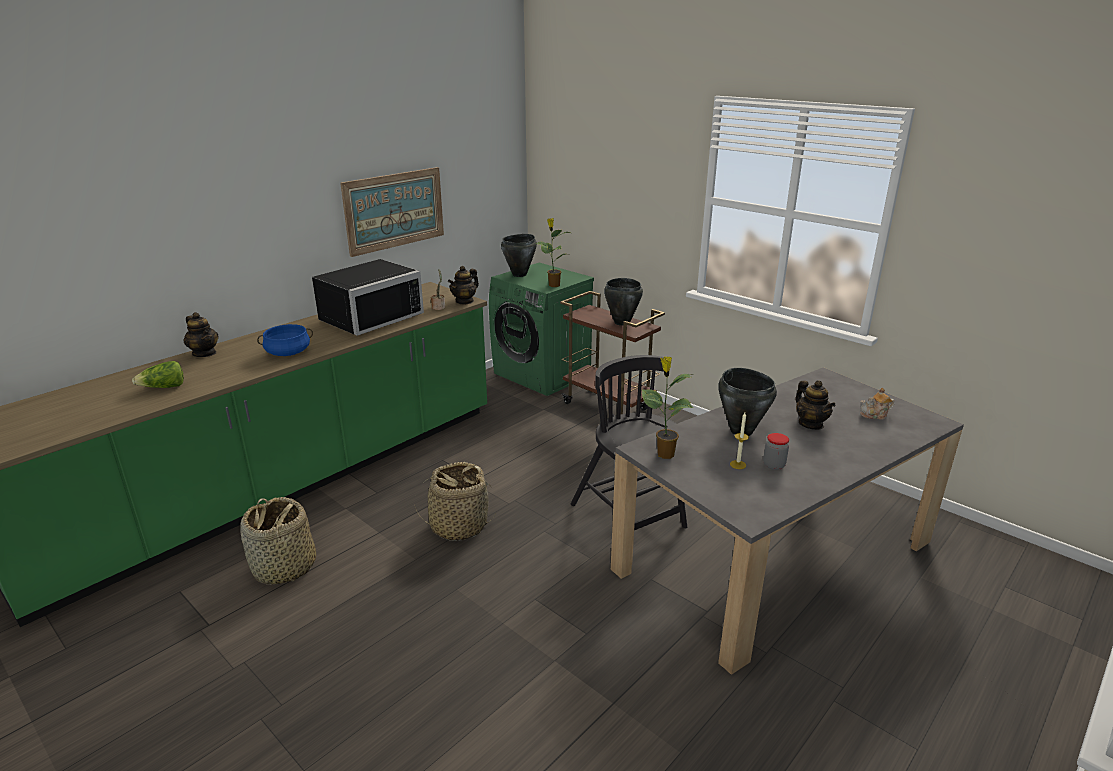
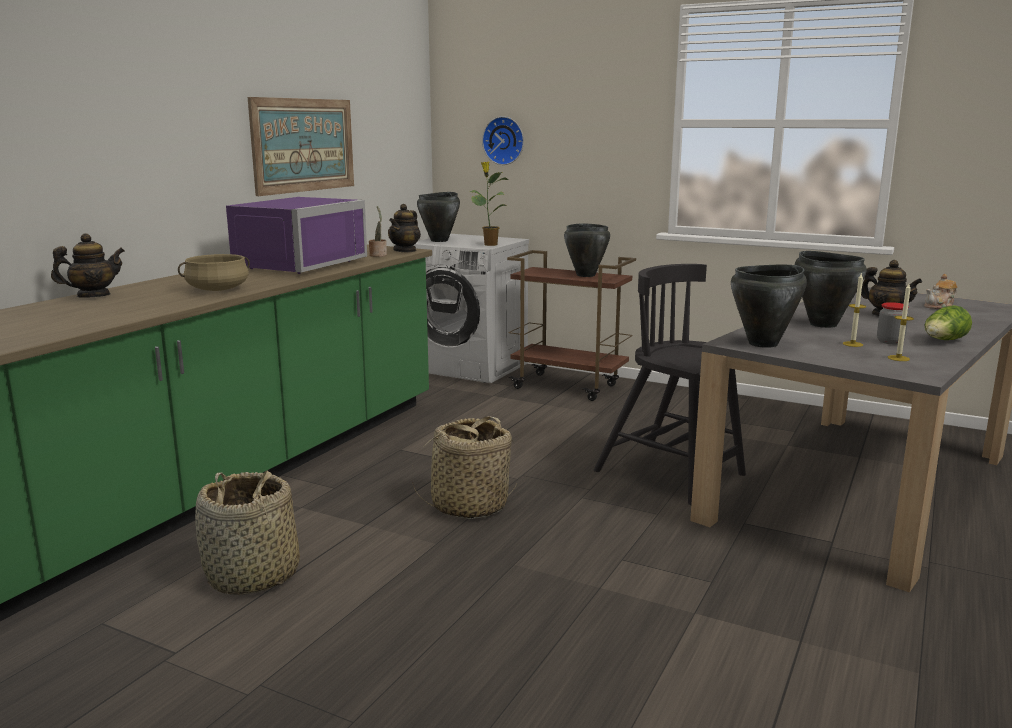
camera: 15 degrees left, 10 degrees down
(164, 387) = (62, 321): lettuce -> lettuce (943, 341)
(204, 353) = (93, 296): teapot -> teapot turned 60 degrees counterclockwise
(288, 352) = (218, 289): blue cooking pot -> beige cooking pot
(368, 317) = (294, 264): black microwave -> purple microwave
(542, 376) = (469, 369): green washing machine -> white washing machine
(578, 193) = (504, 140): none -> wall clock
(664, 454) = (764, 344): potted plant -> black cooking pot
(756, 491) = (898, 358): none -> candle

